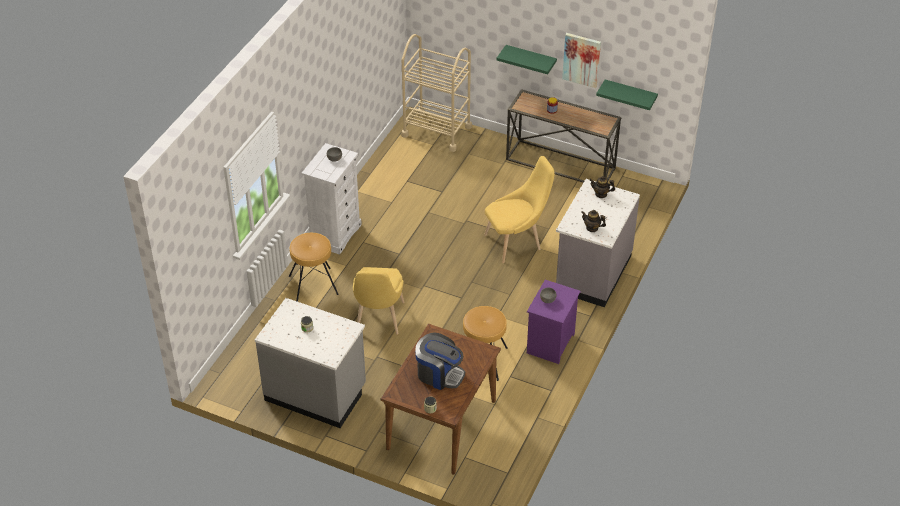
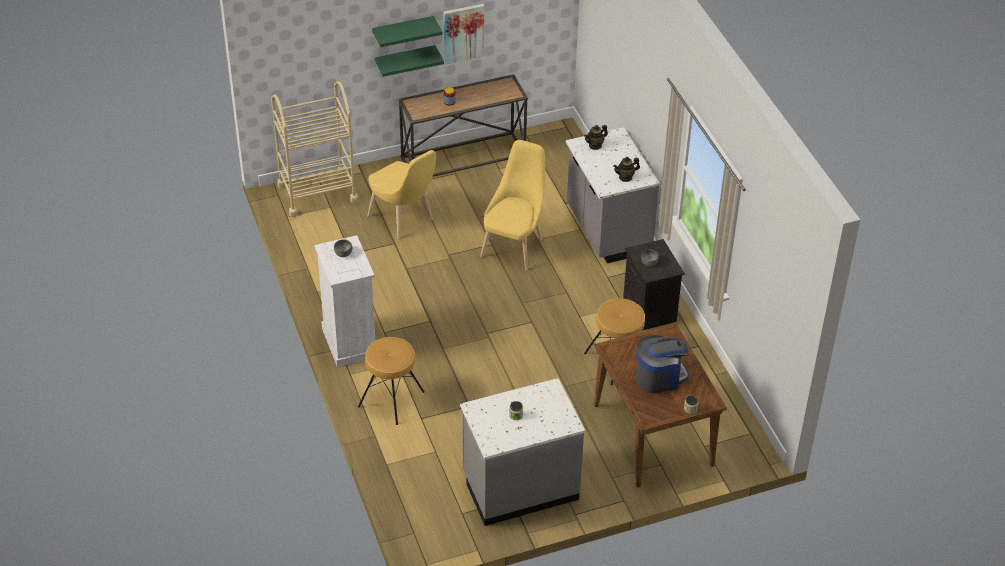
camera: 45 degrees left, 0 degrees up
(378, 320) = (489, 389): yellow chair -> yellow chair (404, 220)
(551, 344) = (650, 310): purple nightstand -> black nightstand
(630, 95) = (519, 46): green shelf -> green shelf (403, 32)

